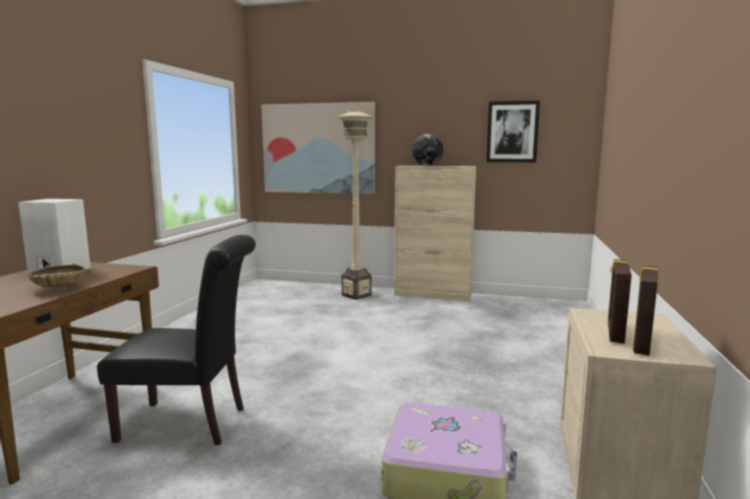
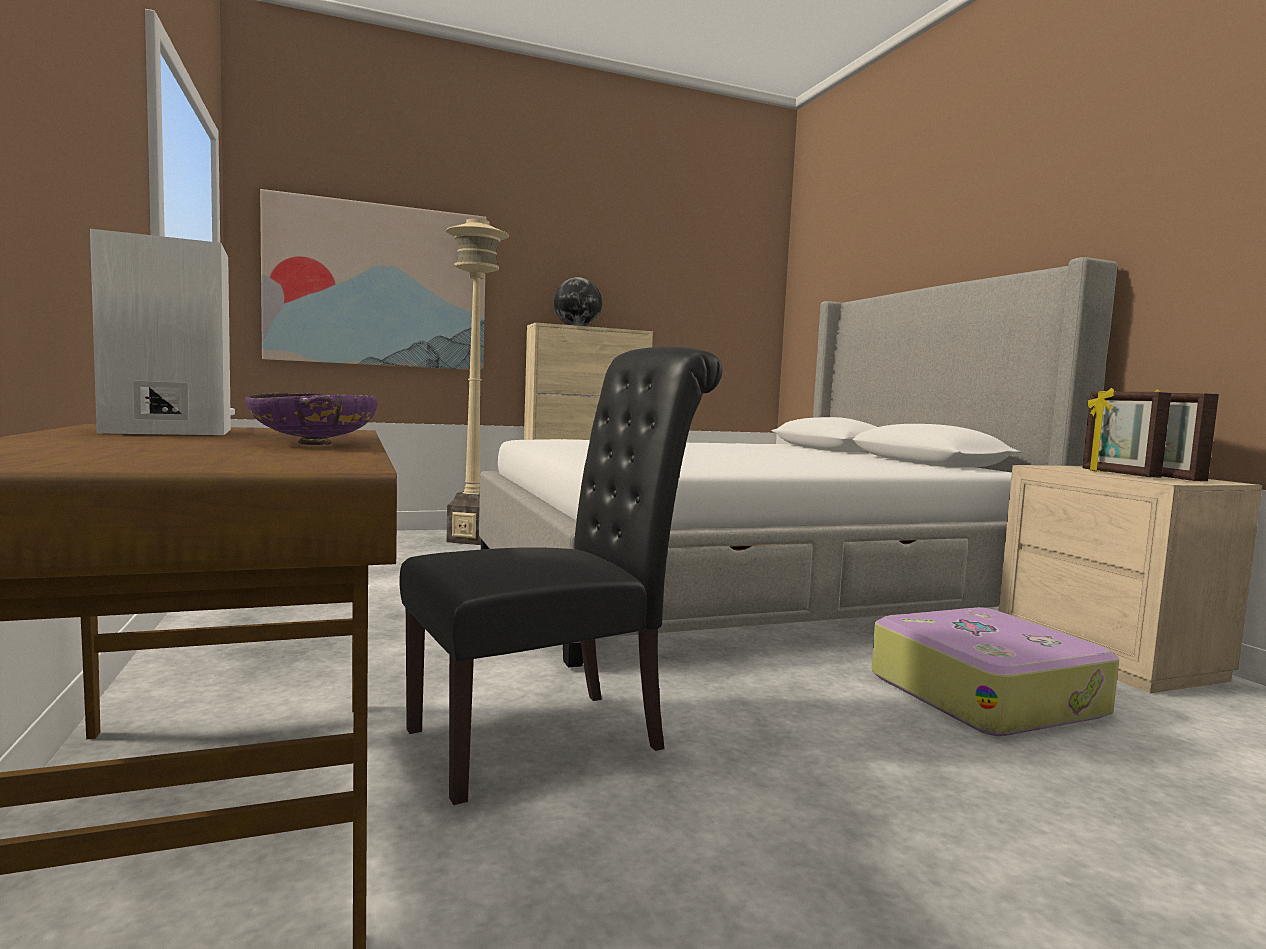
camera: 35 degrees left, 5 degrees down
(59, 288) = (313, 444): beige bowl -> purple bowl
(453, 354) = (742, 585): none -> bed
(512, 132) = (684, 289): picture -> none

